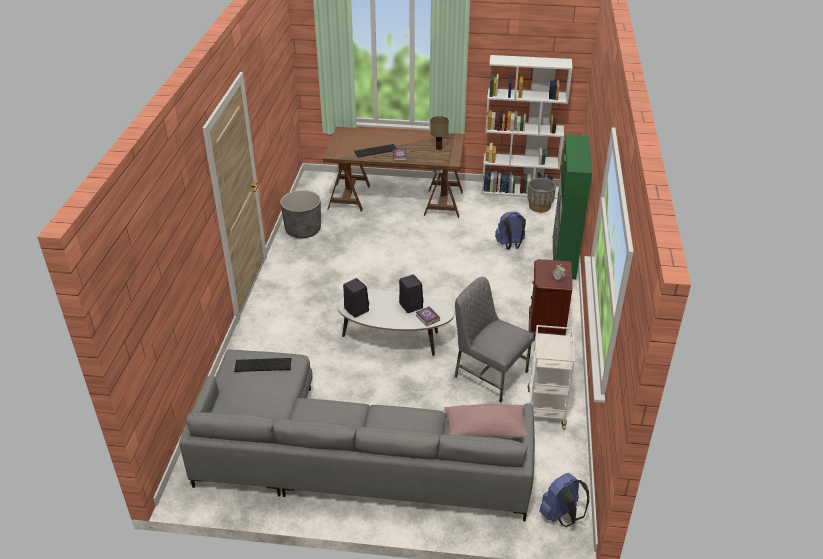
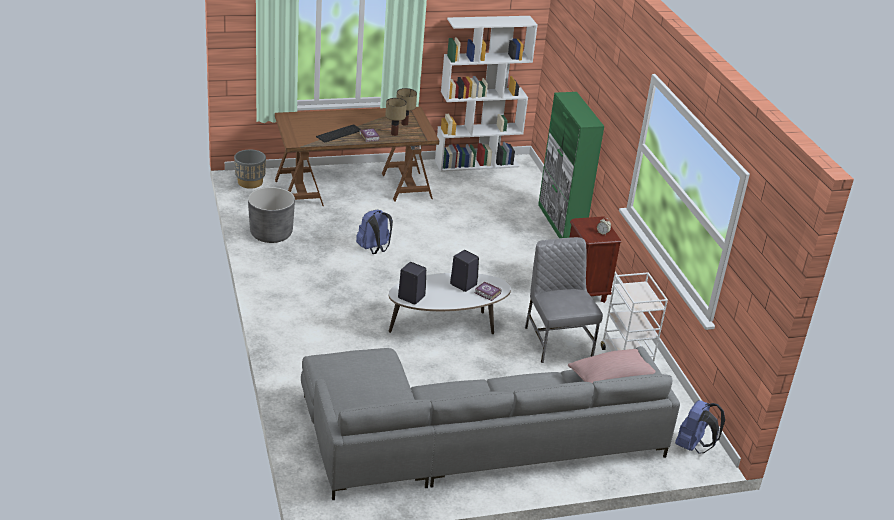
camera: 25 degrees left, 5 degrees down
(262, 365) = (357, 363): keyboard -> none
(423, 156) = (394, 134): none -> table lamp
(489, 374) = (557, 341): grey chair -> grey chair turned 60 degrees clockwise
(510, 245) = (502, 219): blue backpack -> blue backpack (374, 249)
(539, 206) = (507, 177): grey planter -> grey planter (250, 182)

